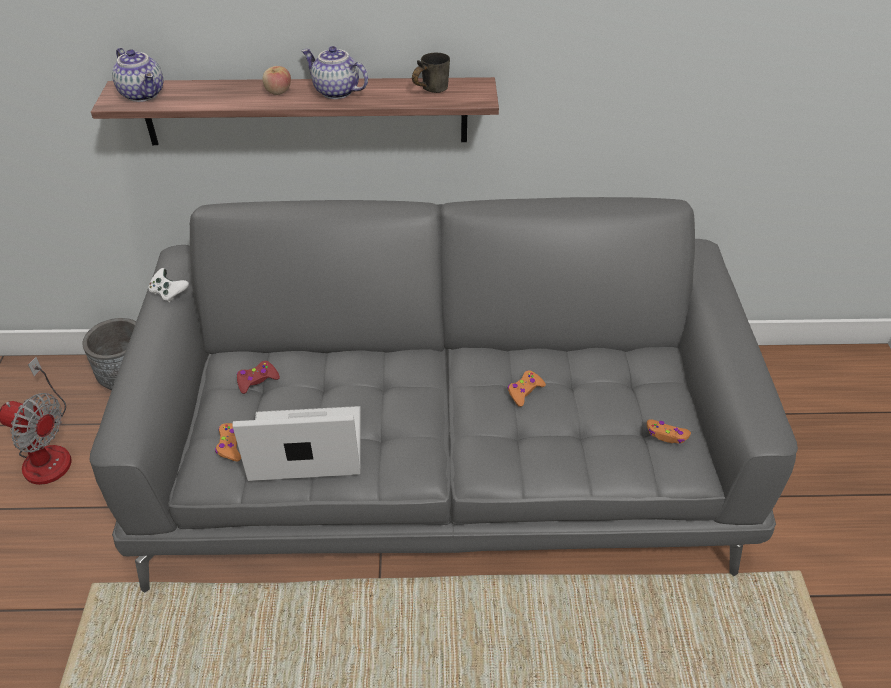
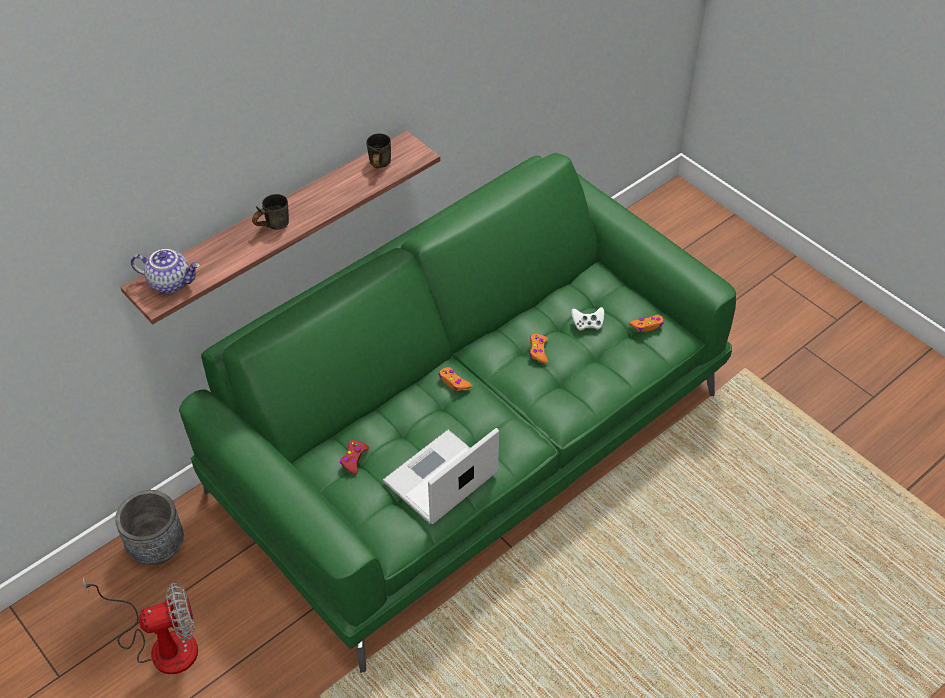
camera: 40 degrees left, 5 degrees up
(169, 293) = (239, 435): white game controller -> white game controller (587, 324)
(231, 445) = (391, 512): orange game controller -> orange game controller (454, 382)
(278, 92) = (272, 224): apple -> grey mug
(335, 92) = (313, 202): teapot -> none
(445, 457) = (472, 440): grey sofa -> green sofa

